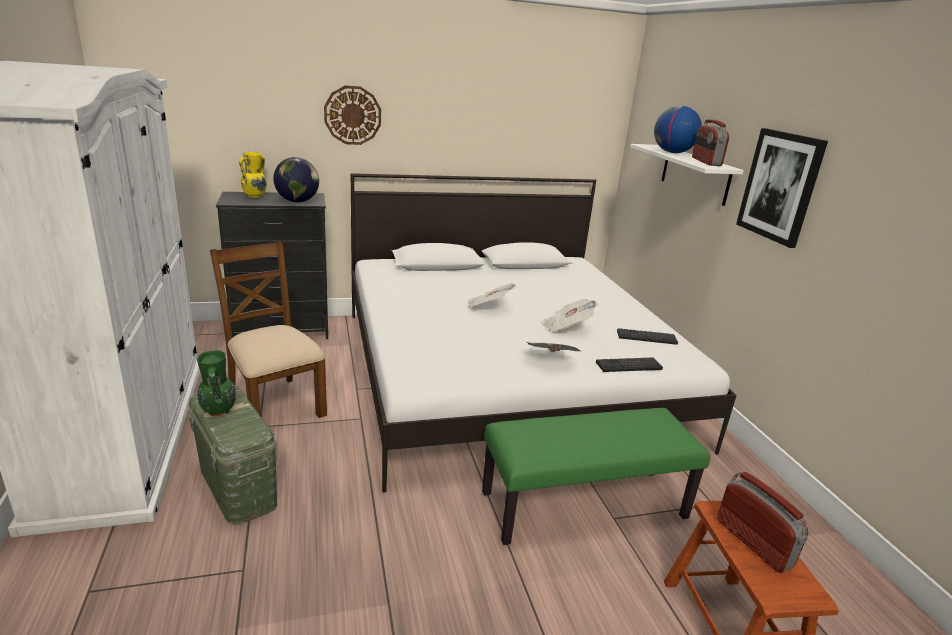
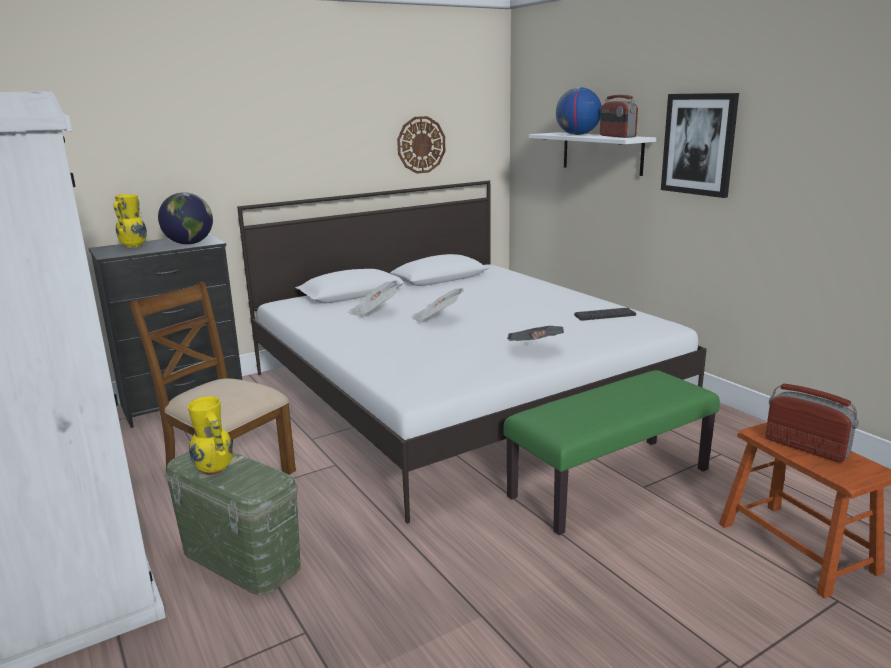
camera: 15 degrees left, 5 degrees down
(218, 412) = (214, 470): green vase -> yellow vase
(352, 115) = (231, 140): wall clock -> wall clock (421, 145)
(566, 327) = (526, 321): newspaper -> newspaper (374, 312)
(629, 365) = (608, 339): keyboard -> none

